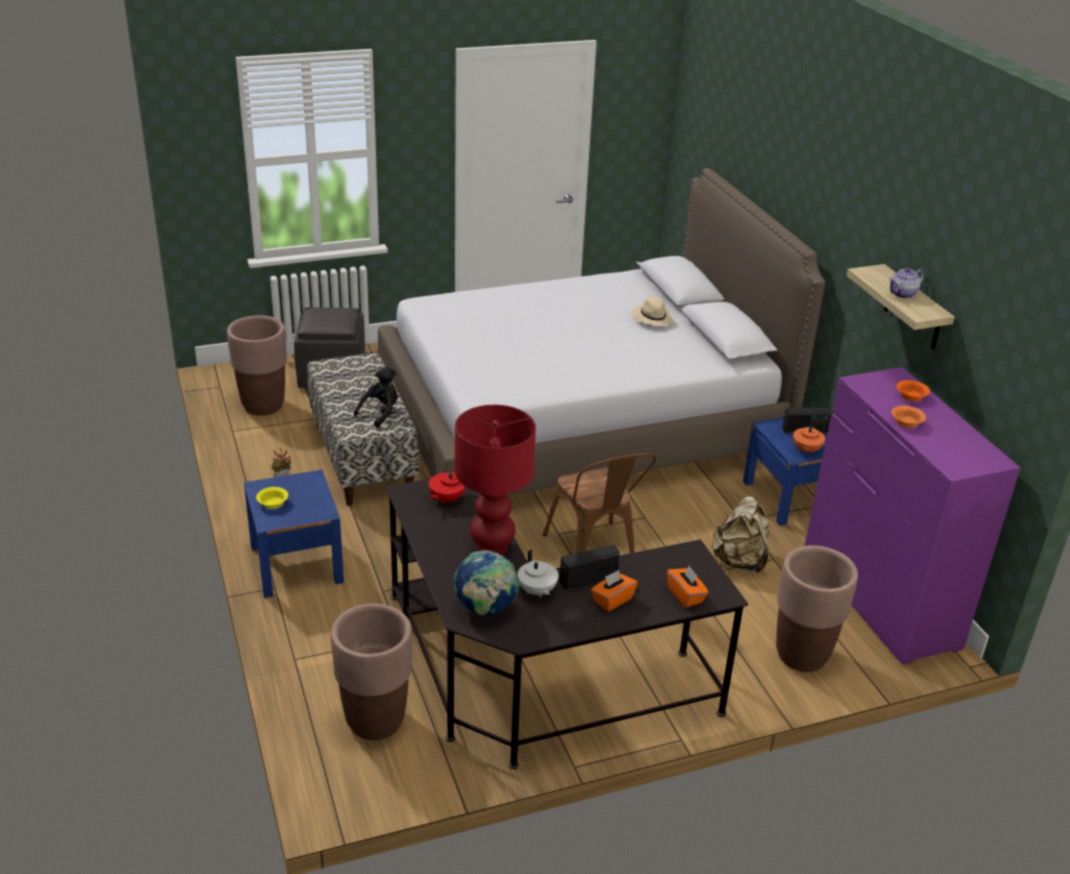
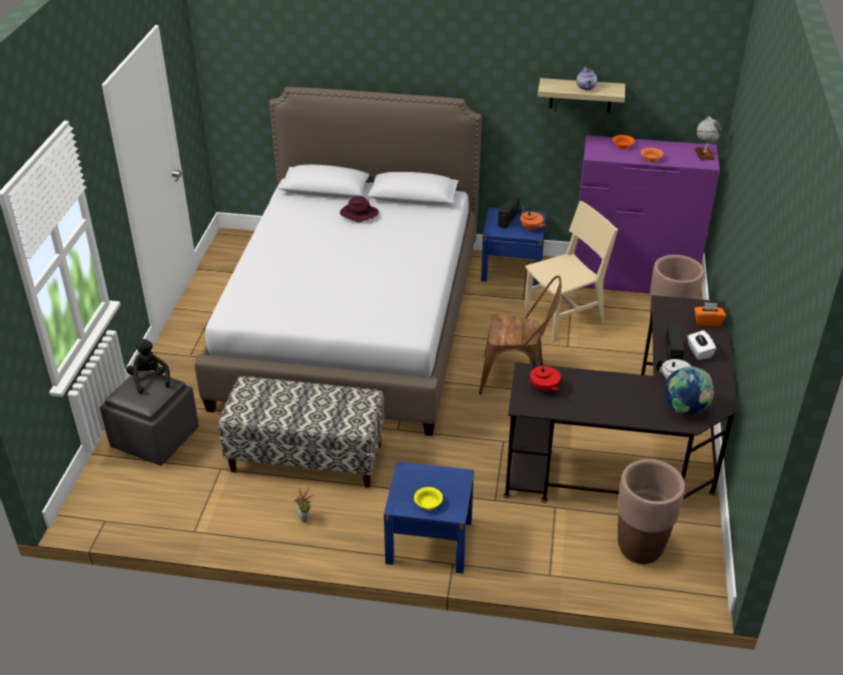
camera: 60 degrees left, 5 degrees up
(263, 406) = (168, 498): brown planter -> none
(380, 413) = (341, 402): black plush toy -> black plush toy (149, 379)
(492, 547) = (615, 385): red table lamp -> none
(612, 600) = (699, 352): orange tissue box -> white tissue box
(652, 318) = (358, 214): beige hat -> purple hat
(739, 561) = (564, 317): beige backpack -> beige chair
(977, 461) = (704, 154): none -> globe

